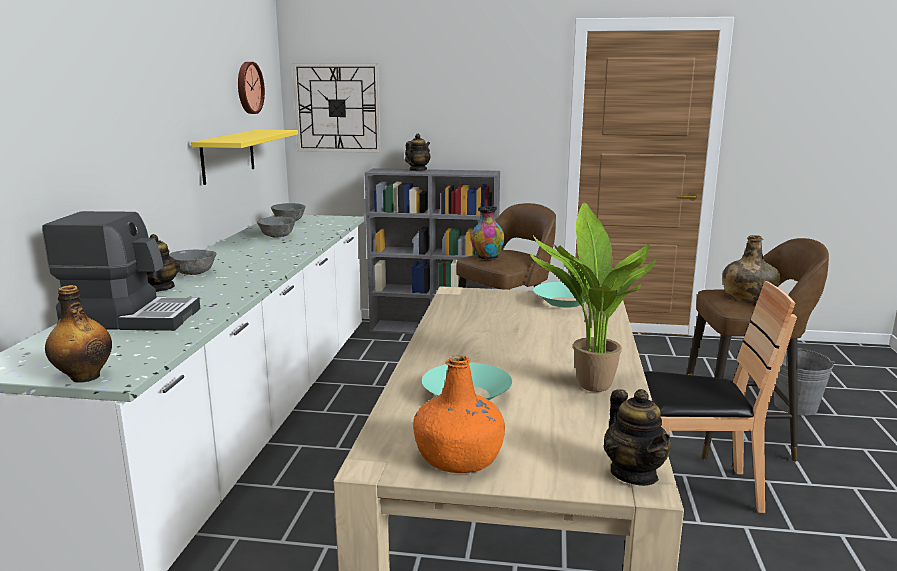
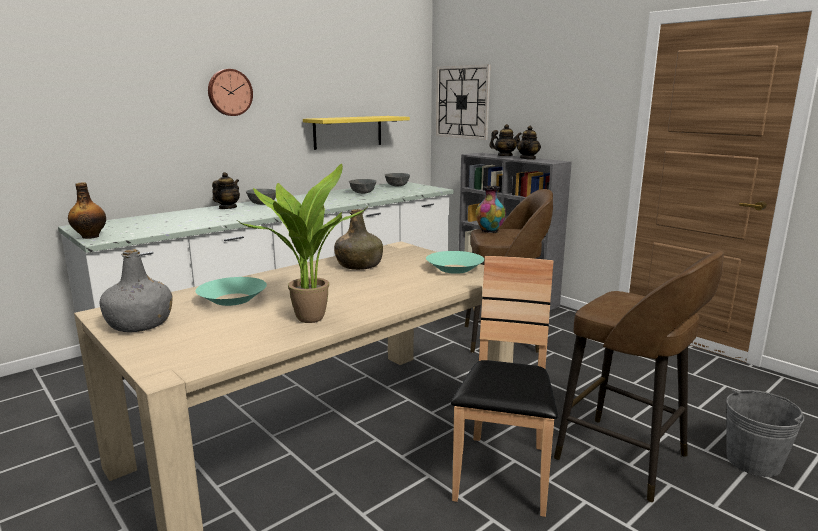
camera: 40 degrees right, 0 degrees up
(131, 318) = (177, 218): coffee machine -> none
(248, 88) = (382, 84): wall clock -> wall clock (229, 92)
(459, 457) = (140, 324): orange bottle -> grey bottle
(634, 473) = (181, 366): teapot -> teapot (528, 158)
(694, 489) = (503, 474): brown chair -> brown chair turned 120 degrees counterclockwise
(747, 296) = (636, 303): green bottle -> green bottle (359, 265)

